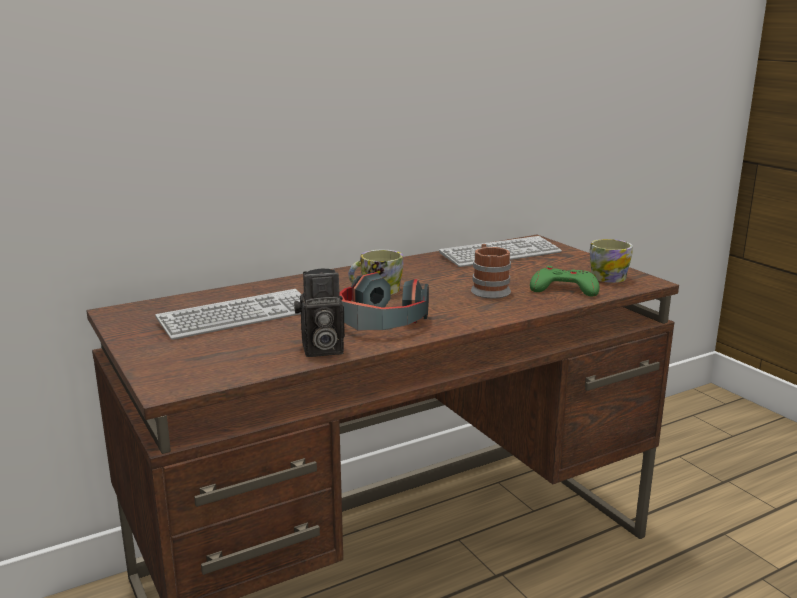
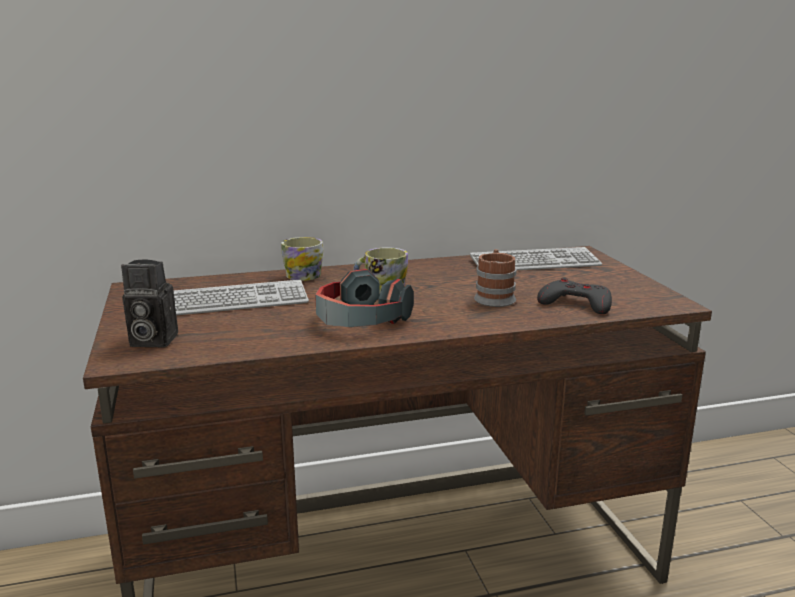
camera: 15 degrees right, 0 degrees up
(320, 350) = (281, 341): camera -> camera (150, 341)
(564, 289) = (576, 303): green game controller -> grey game controller
(607, 276) = (634, 294): mug -> mug (306, 274)

